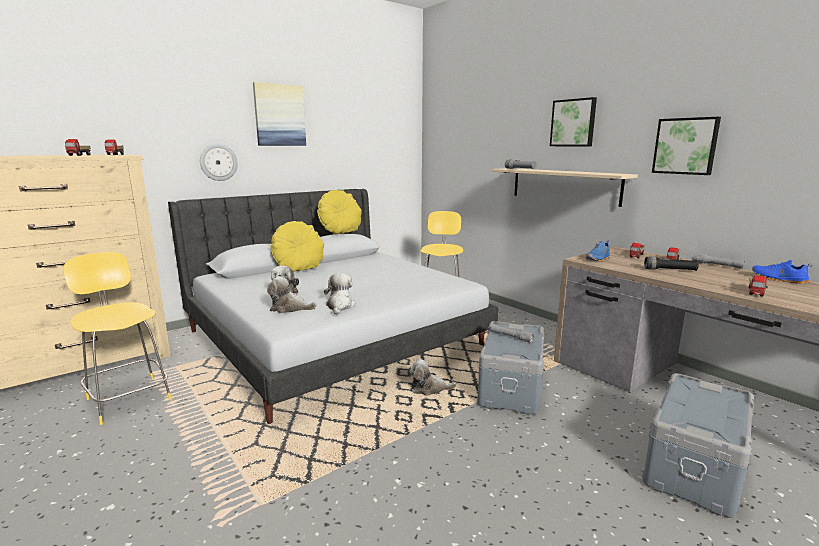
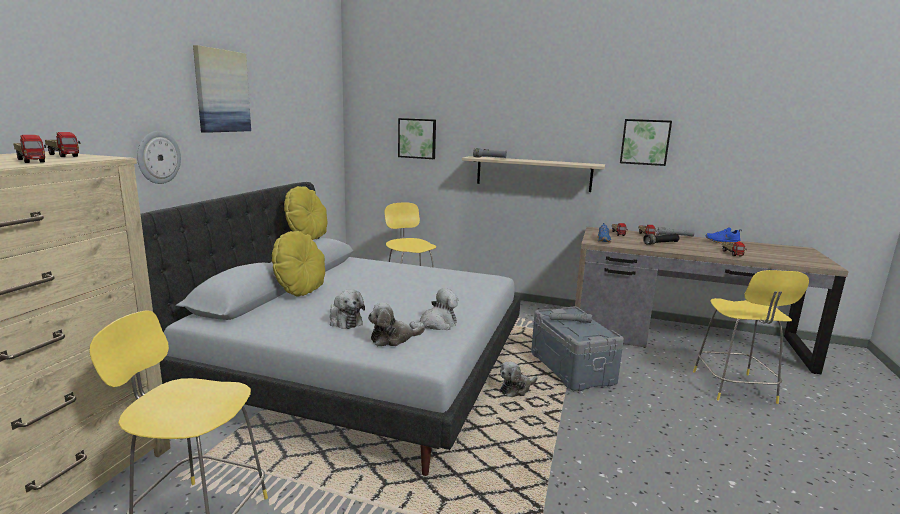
camera: 35 degrees left, 0 degrees up
(340, 306) = (436, 324): plush toy -> plush toy turned 90 degrees clockwise
(573, 123) = (542, 116): picture -> picture (417, 138)
(692, 466) = (734, 388): grey storage box -> yellow stool

